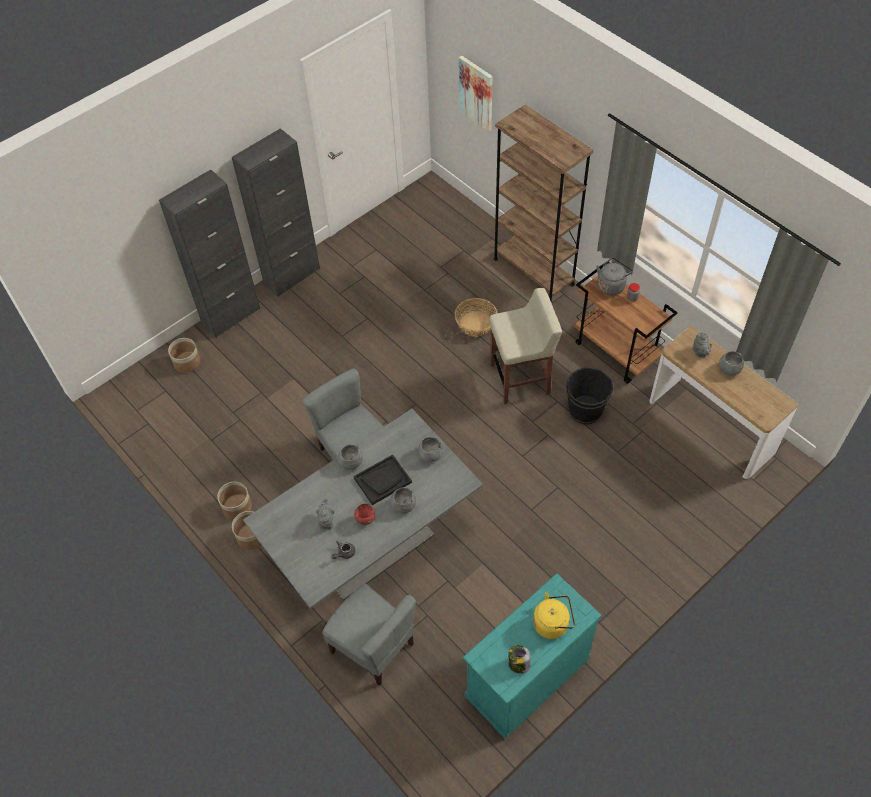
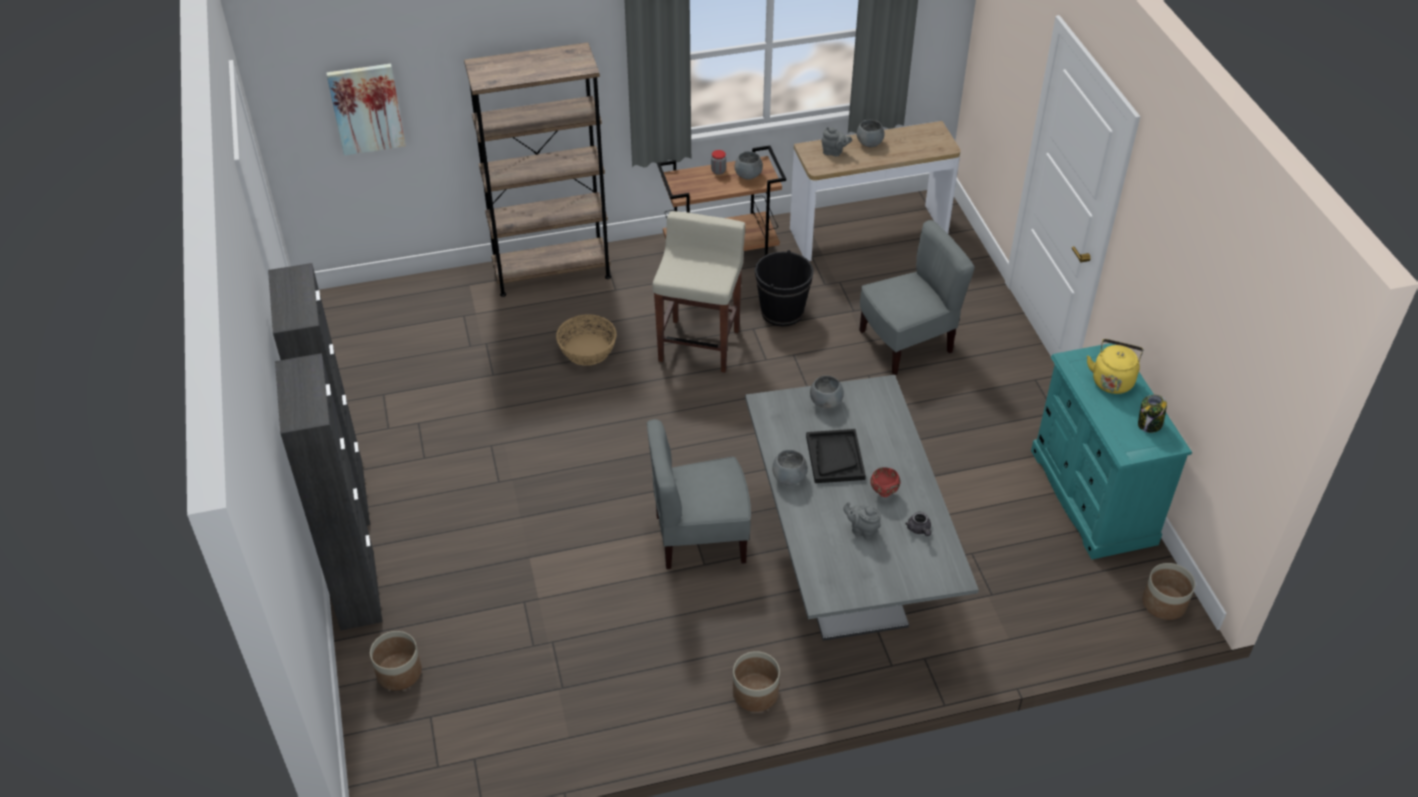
camera: 65 degrees left, 10 degrees down
(237, 507) = (697, 694): planter -> planter (1164, 603)
(373, 647) = (988, 620): grey chair -> grey chair (906, 343)
(404, 506) = (883, 451): grey bowl -> grey bowl (748, 175)
(611, 285) = (688, 178): grey kettle -> none

